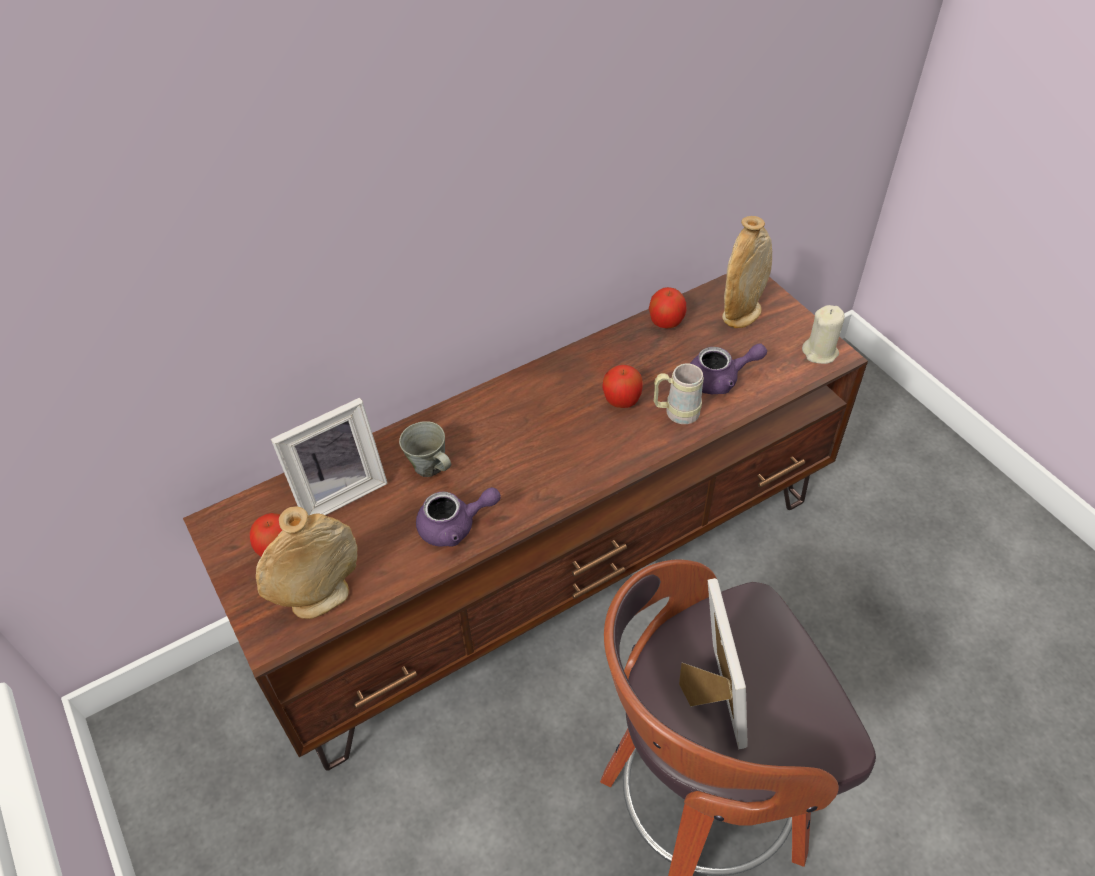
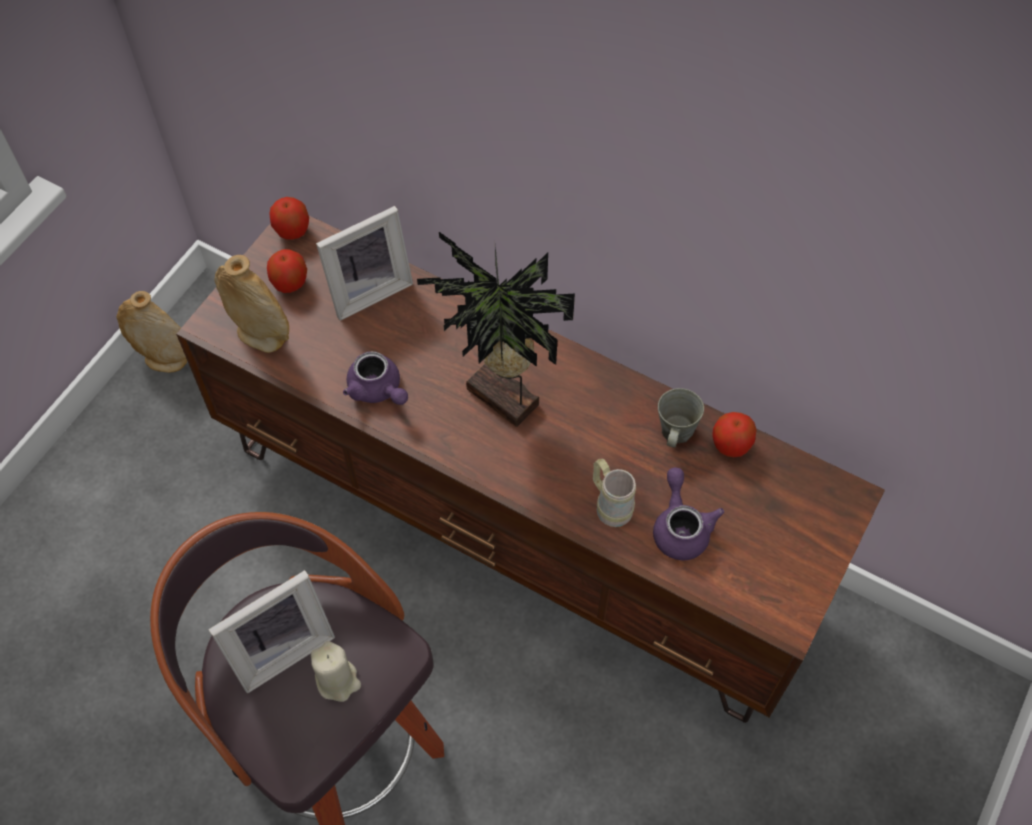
camera: 60 degrees right, 10 degrees up
(339, 491) = (367, 289): picture frame -> picture frame turned 60 degrees counterclockwise
(430, 467) = (429, 340): grey mug -> grey mug (675, 432)
(530, 443) = (500, 401): none -> potted plant
(621, 400) = (598, 452): apple -> apple (292, 230)
(720, 379) = (680, 527): purple teapot -> purple teapot turned 150 degrees counterclockwise
(741, 314) = (791, 510): beige vase -> beige vase (166, 360)
(820, 352) = (782, 608): beige candle -> beige candle (338, 680)

